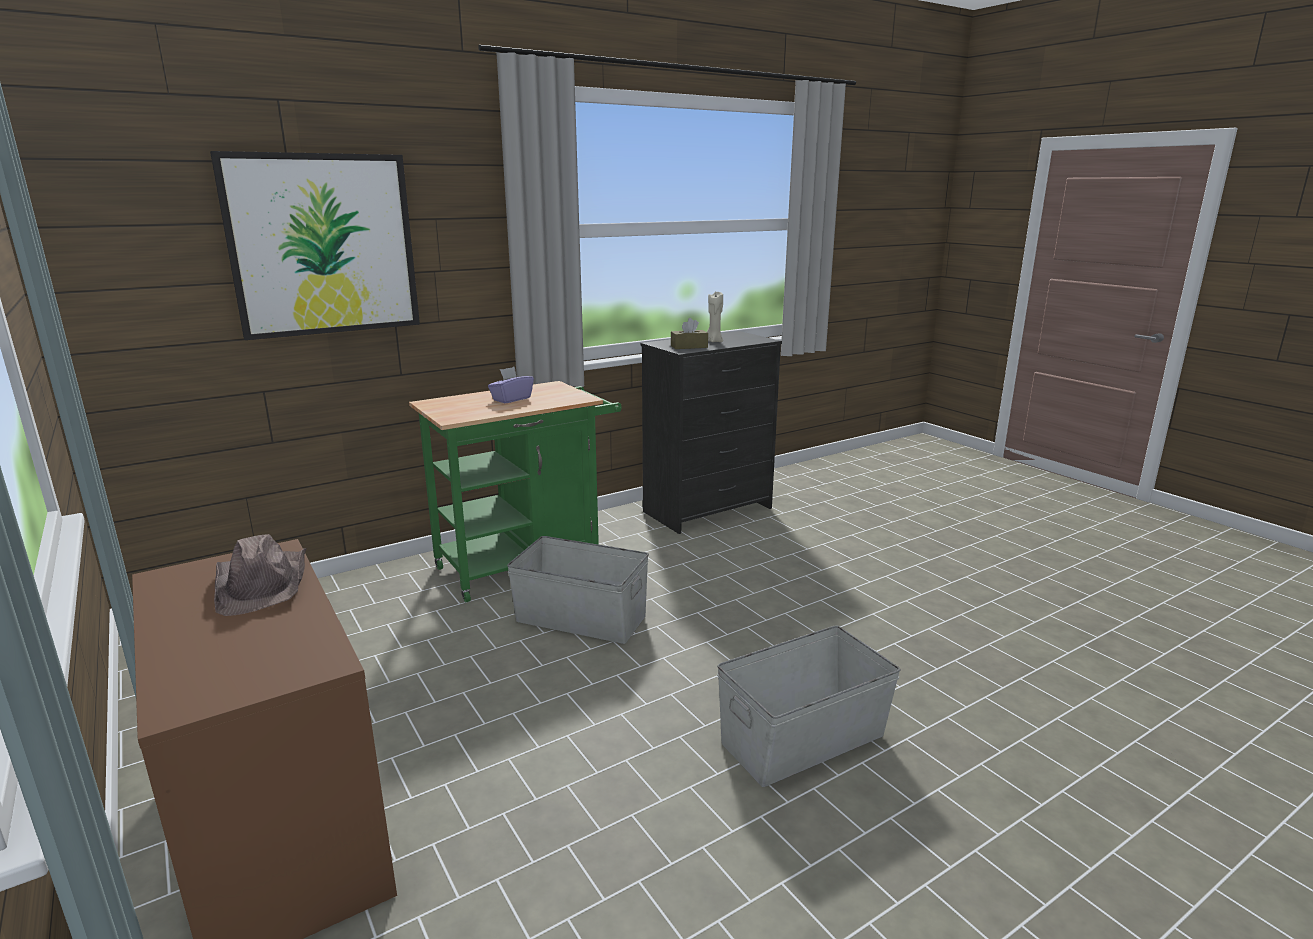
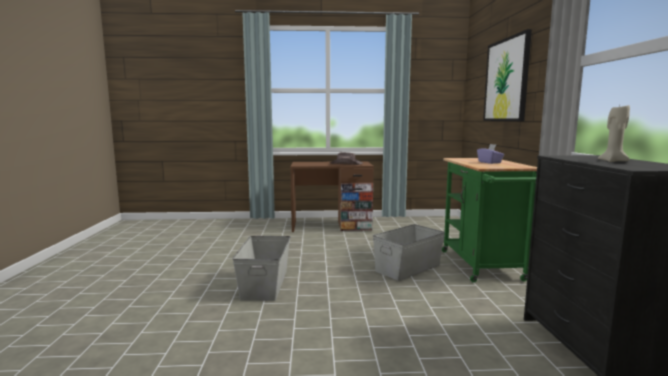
camera: 120 degrees right, 10 degrees down
(689, 346) = (577, 157): brown tissue box -> none

